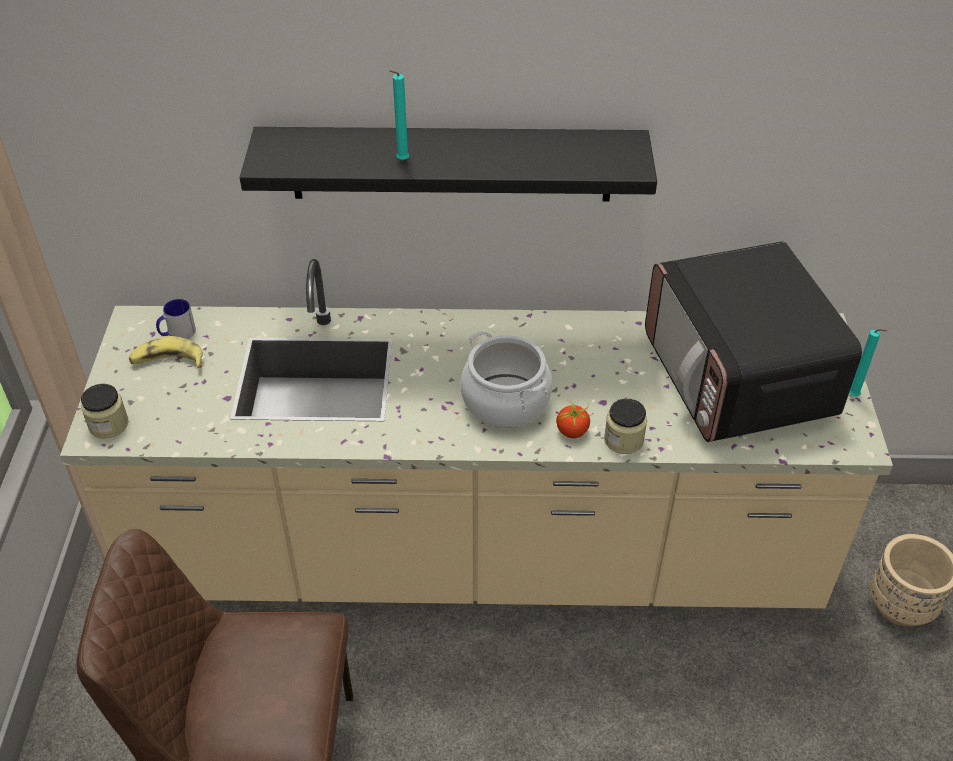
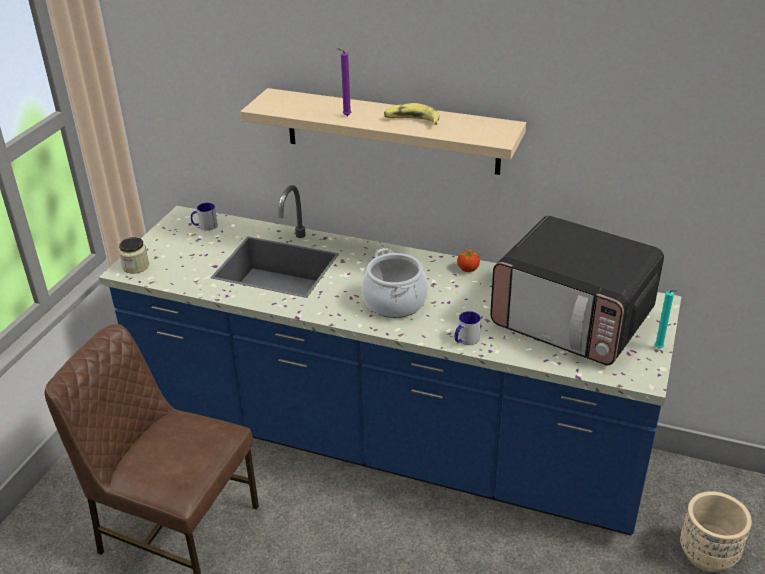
camera: 20 degrees right, 10 degrees down
(168, 361) = (190, 240): banana -> banana (412, 121)
(401, 161) = (345, 116): turquoise candle -> purple candle
(451, 164) = (391, 131): black shelf -> beige shelf
(476, 555) = (386, 440): beige counter -> blue counter
(572, 431) = (431, 328): tomato -> tomato (468, 269)
(623, 440) = (465, 340): jar -> mug
(737, 378) = (573, 320): microwave -> microwave turned 60 degrees counterclockwise

